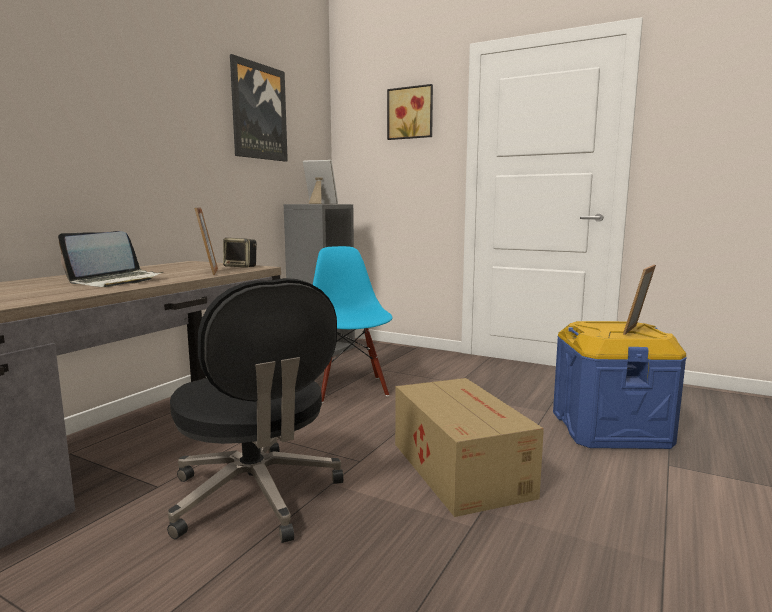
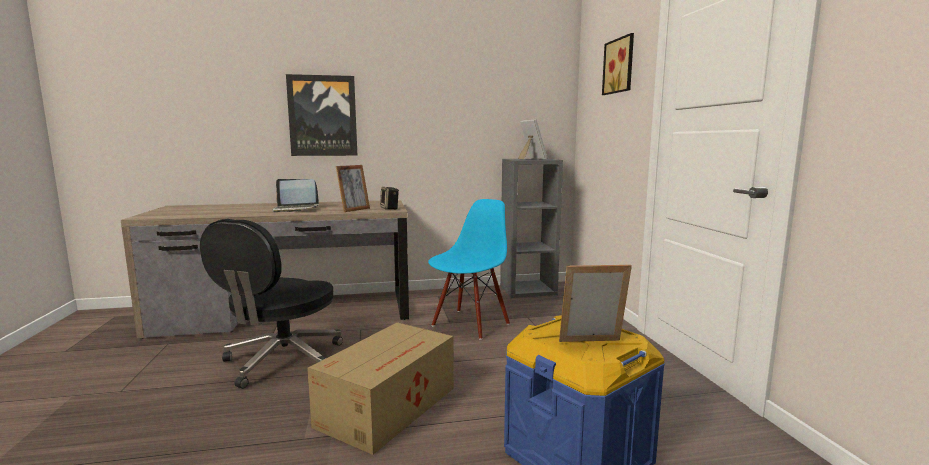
camera: 50 degrees right, 0 degrees up
(258, 112) = (479, 84): picture -> picture (322, 116)

